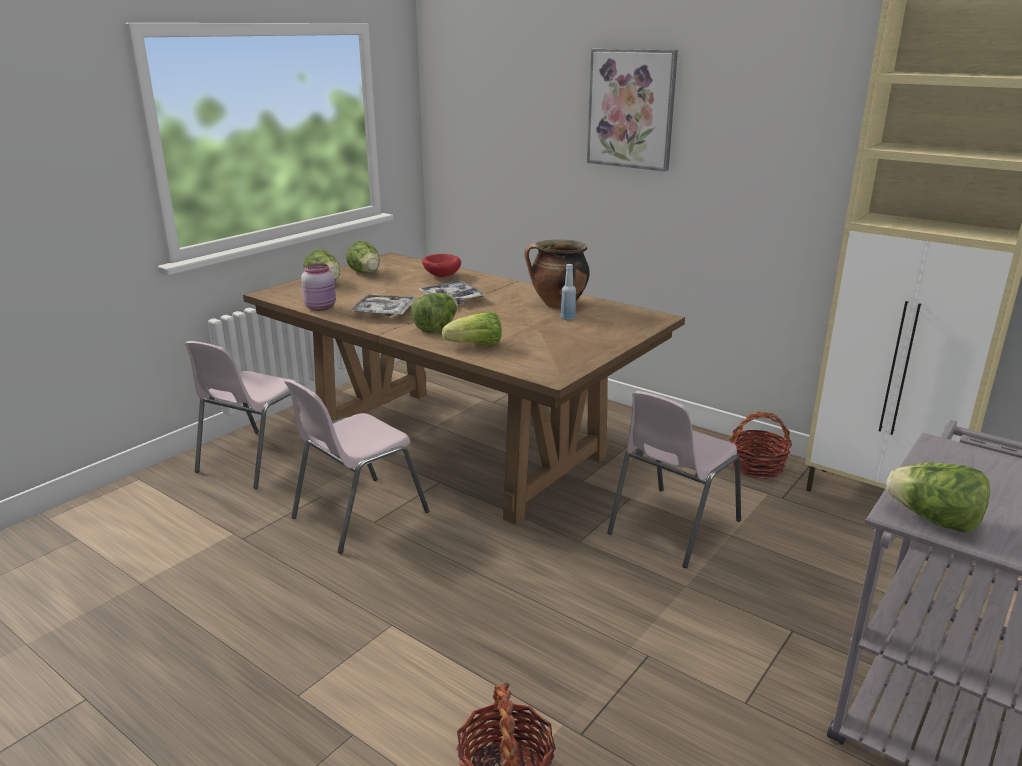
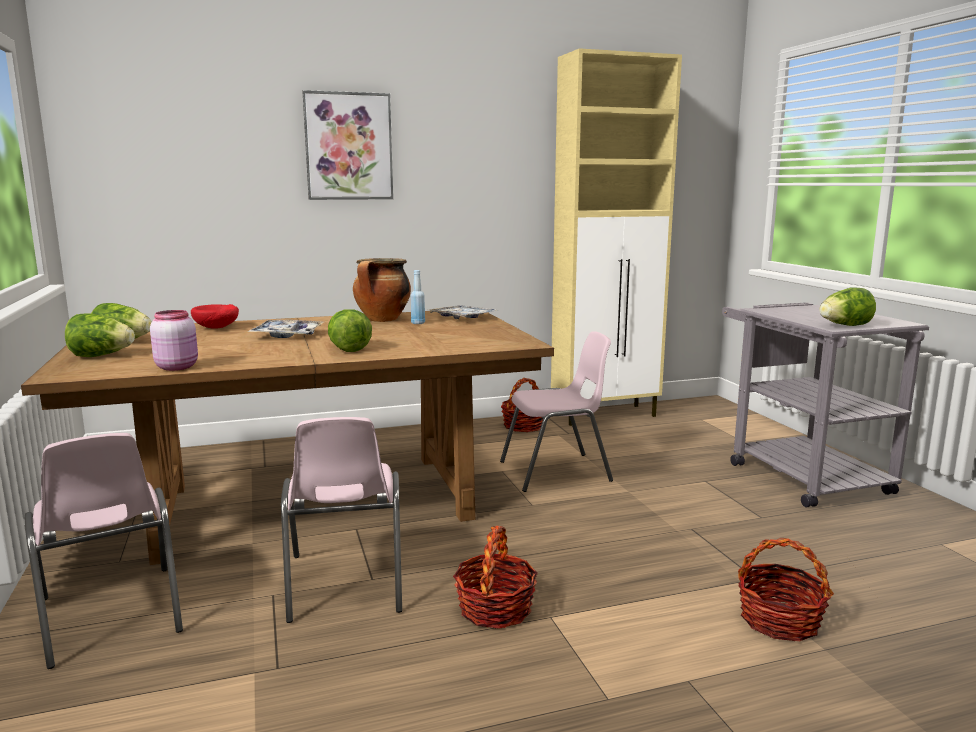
camera: 55 degrees left, 10 degrees down
(380, 593) = (495, 609): none -> basket
(384, 312) = (259, 353): tray -> tray (462, 318)
(476, 345) = (418, 347): lettuce -> none
(671, 527) = (557, 472): pink chair -> pink chair turned 90 degrees counterclockwise

